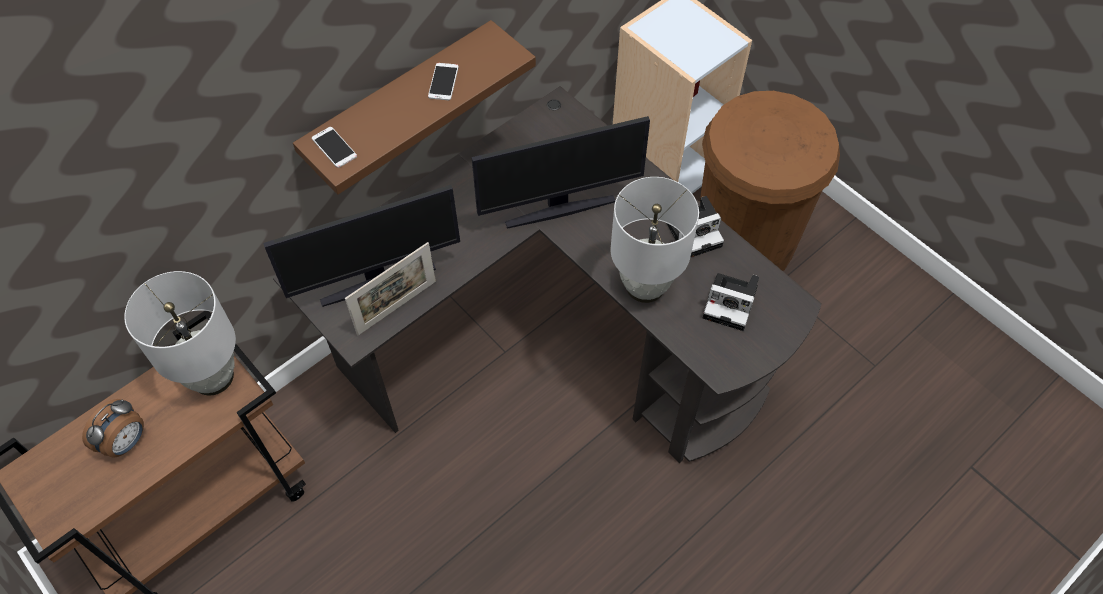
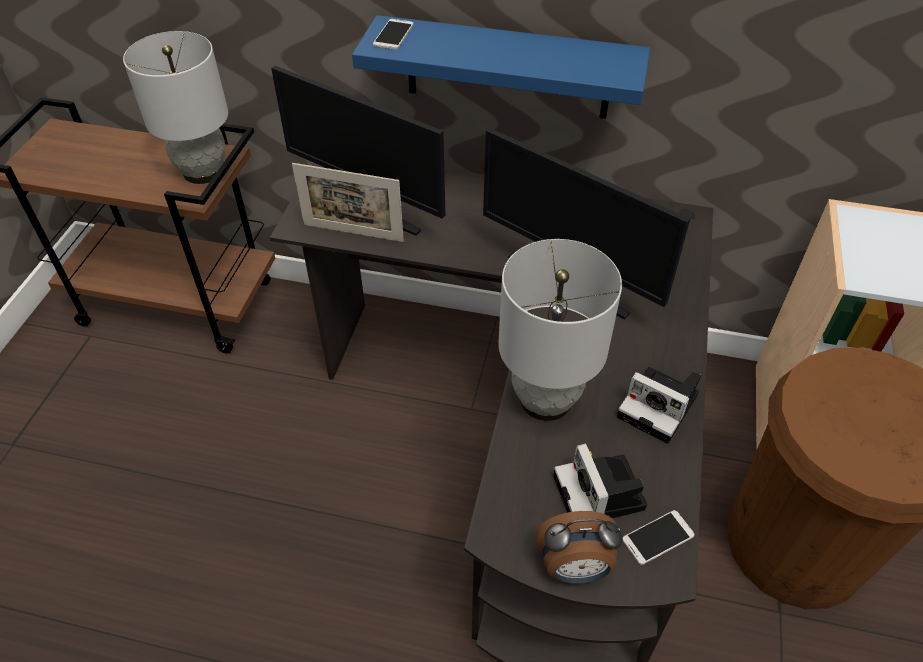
camera: 55 degrees right, 10 degrees down
(126, 442) = (113, 160): alarm clock -> alarm clock (574, 568)
(400, 104) = (508, 68): brown shelf -> blue shelf
(443, 82) = (538, 54): phone -> phone (658, 537)

